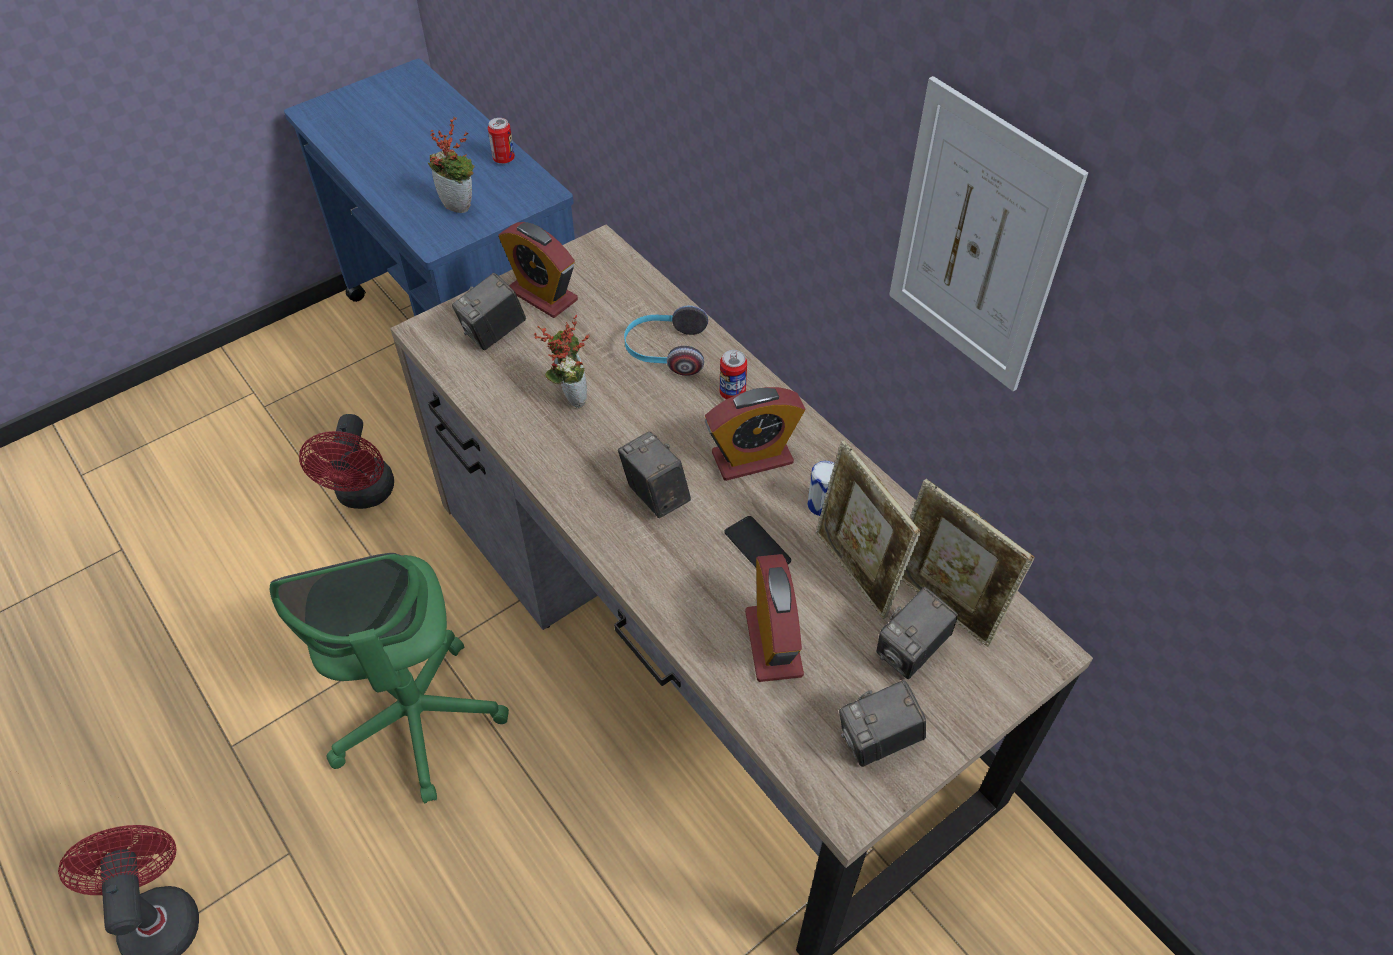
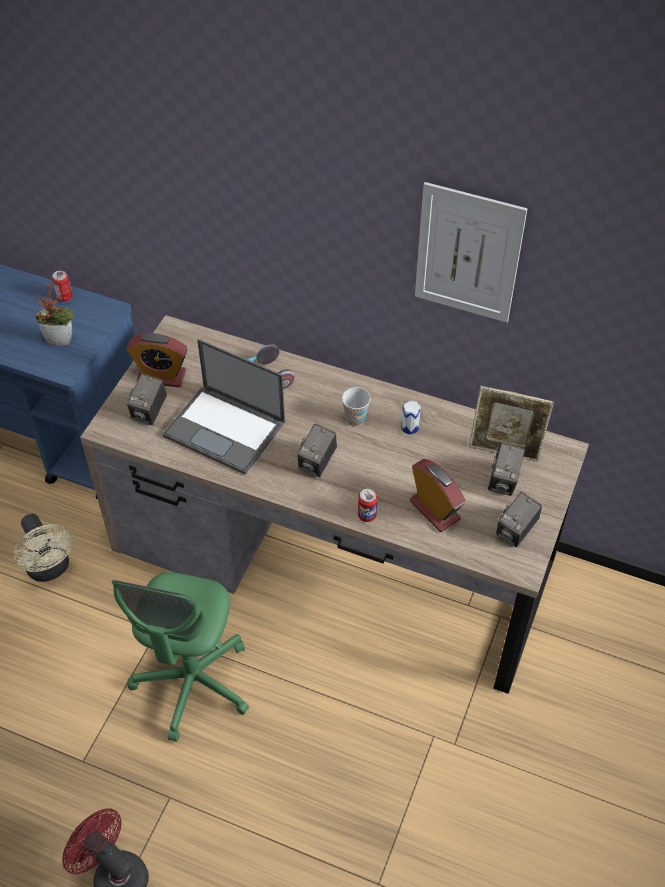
camera: 30 degrees left, 0 degrees up
(364, 495) = (50, 569): red fan -> beige fan
(418, 719) = (193, 683): green office chair -> green office chair turned 60 degrees clockwise
(570, 396) = (226, 429): potted plant -> laptop
(655, 495) = (317, 463): camera -> camera turned 90 degrees counterclockwise
(732, 393) = (318, 387): can -> can (367, 515)
(752, 458) = (355, 419): alarm clock -> cup
(757, 547) = (392, 465): phone -> none
(855, 572) = (451, 455): picture frame -> none

